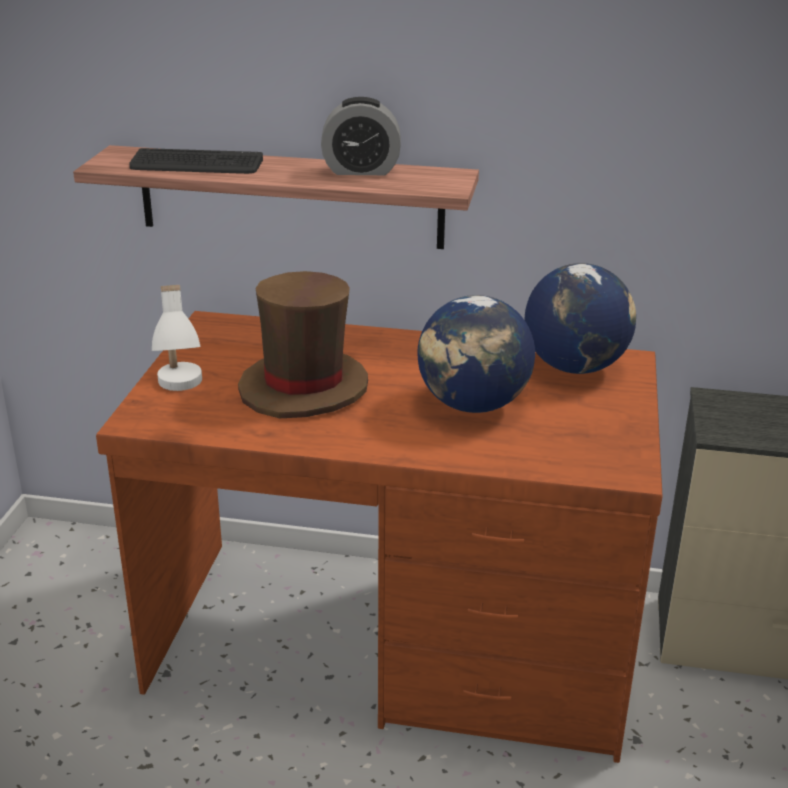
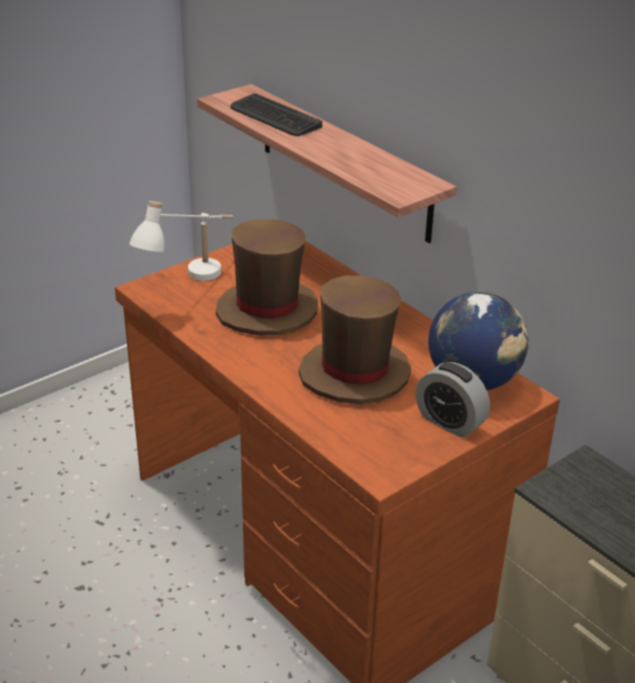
camera: 40 degrees right, 5 degrees up
(361, 170) = (369, 158): alarm clock -> alarm clock (449, 422)
(473, 405) = (354, 374): globe -> brown hat

